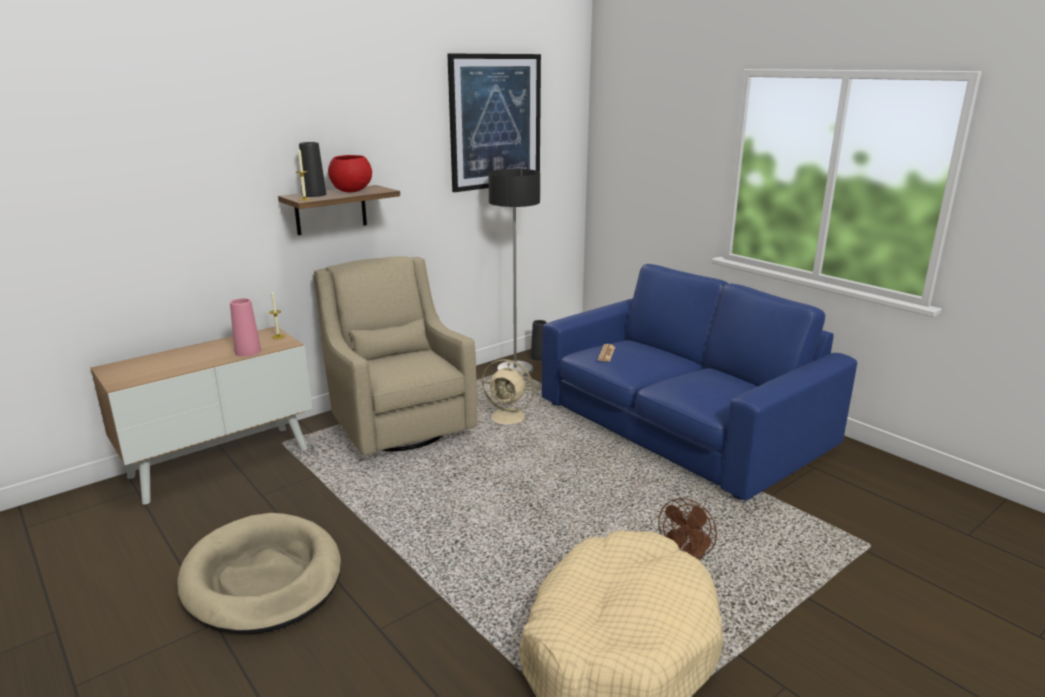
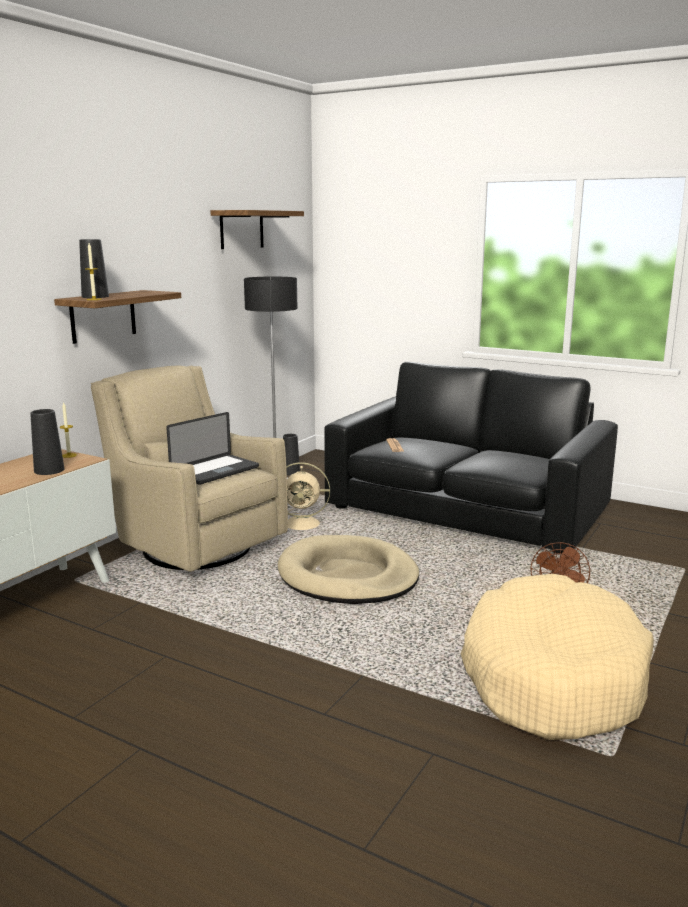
camera: 20 degrees left, 5 degrees down
(248, 351) = (49, 470): pink vase -> black vase
(263, 578) = (160, 699): beige dog bed -> beige dog bed (347, 576)
(352, 191) = (131, 294): red bowl -> none
(407, 363) = (215, 471): none -> laptop
(495, 122) = (241, 229): picture -> shelf
(680, 424) = (466, 508): blue sofa -> black sofa

